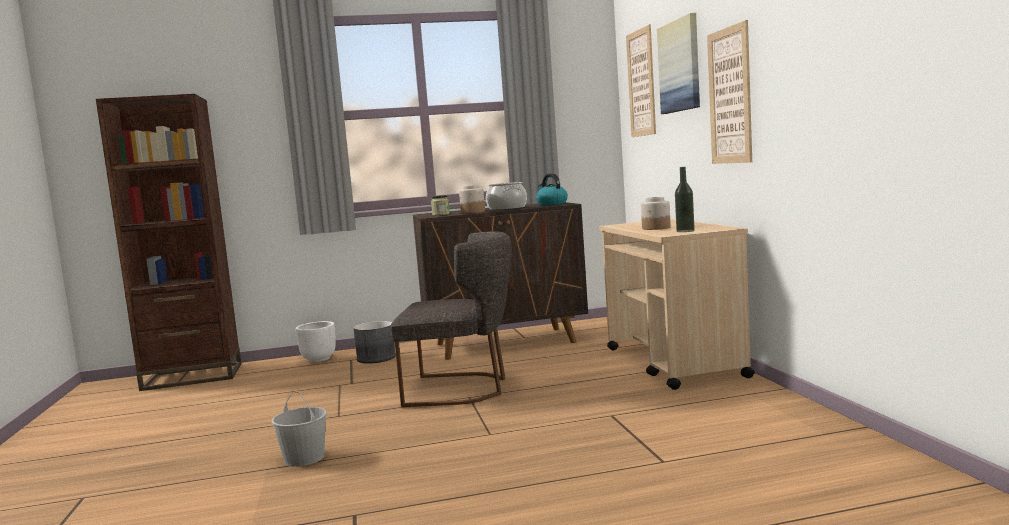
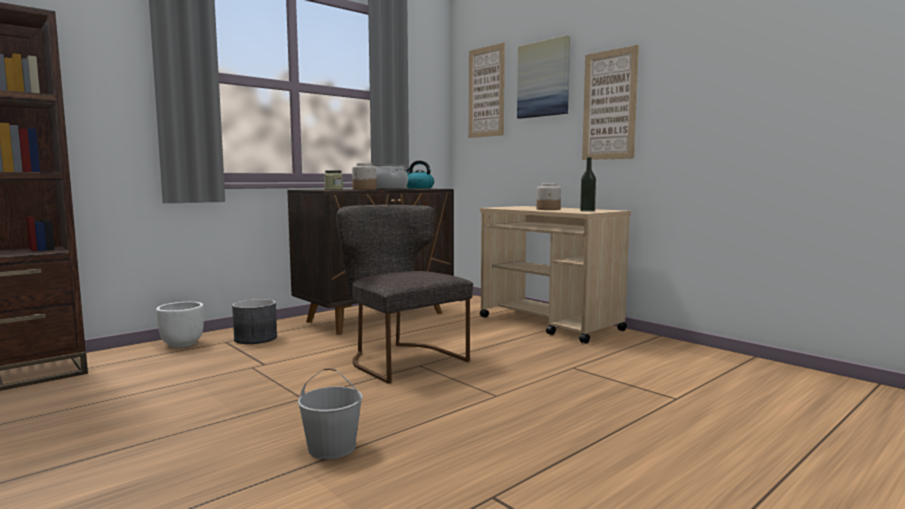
camera: 30 degrees left, 0 degrees up
(462, 389) = (400, 359): grey chair -> grey chair turned 105 degrees counterclockwise

